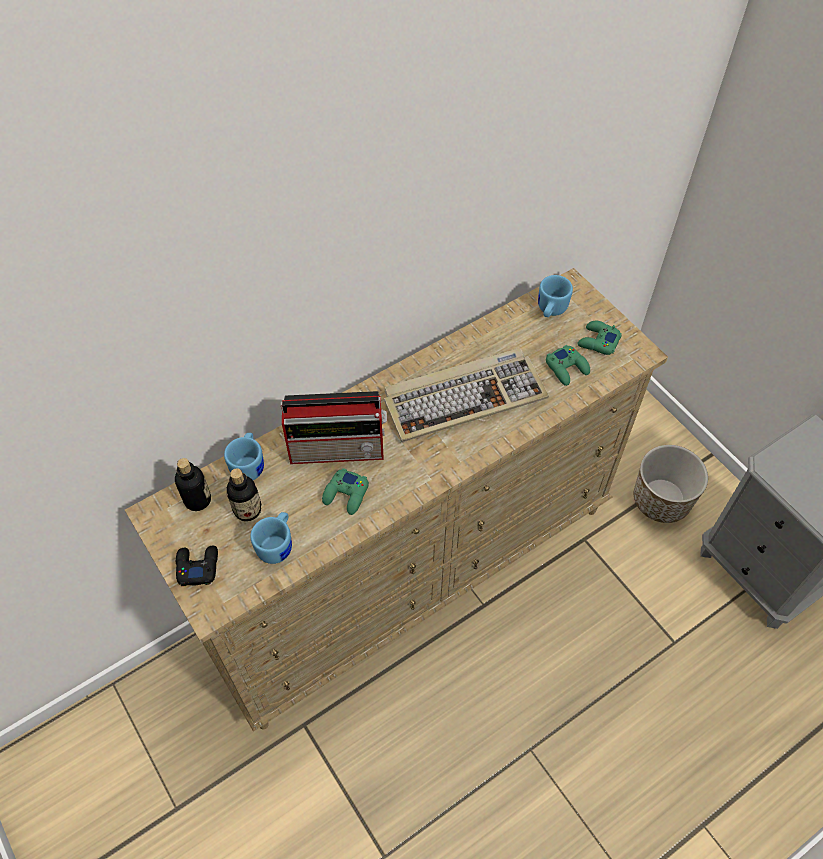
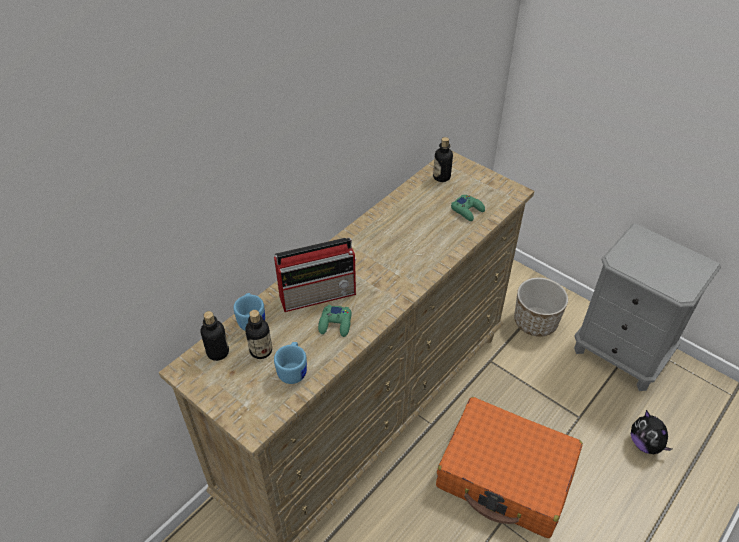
camera: 15 degrees left, 10 degrees down
(197, 567) = (233, 400): black game controller -> none
(464, 397) = (401, 242): keyboard -> none
(550, 310) = (441, 177): blue mug -> bottle
(554, 693) = (505, 475): none -> orange suitcase
(598, 341) = (482, 190): green game controller -> none
(749, 699) = (645, 444): none -> plush toy

